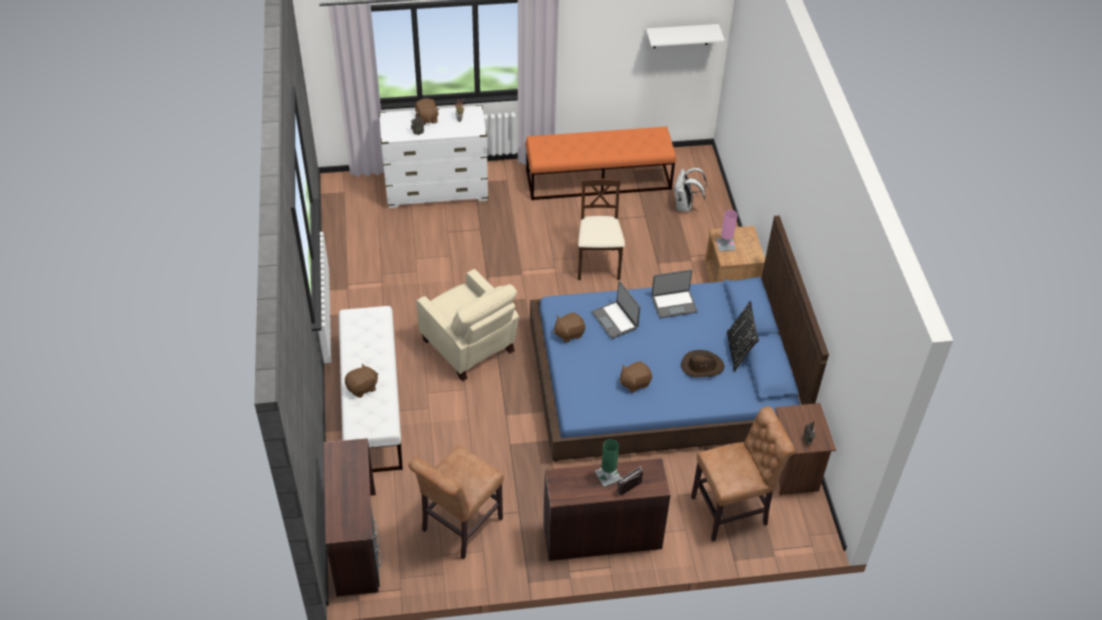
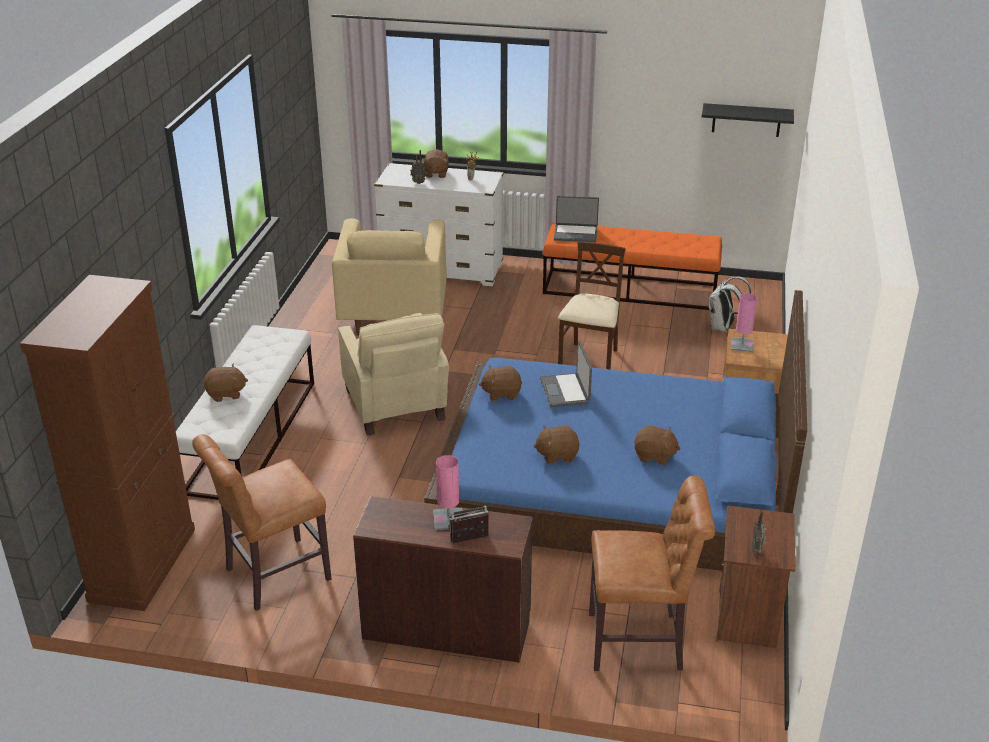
camera: 20 degrees right, 15 degrees down
(357, 543) = (143, 564): brown desk -> brown cabinet
(421, 250) = (393, 315): none -> beige armchair
(608, 476) = (448, 519): green table lamp -> pink table lamp
(674, 304) = (649, 390): laptop -> laptop (575, 234)
(681, 36) = (746, 120): white shelf -> black shelf
(702, 366) = (654, 456): brown hat -> brown plush toy
(739, 351) = (712, 450): black pillow -> none

